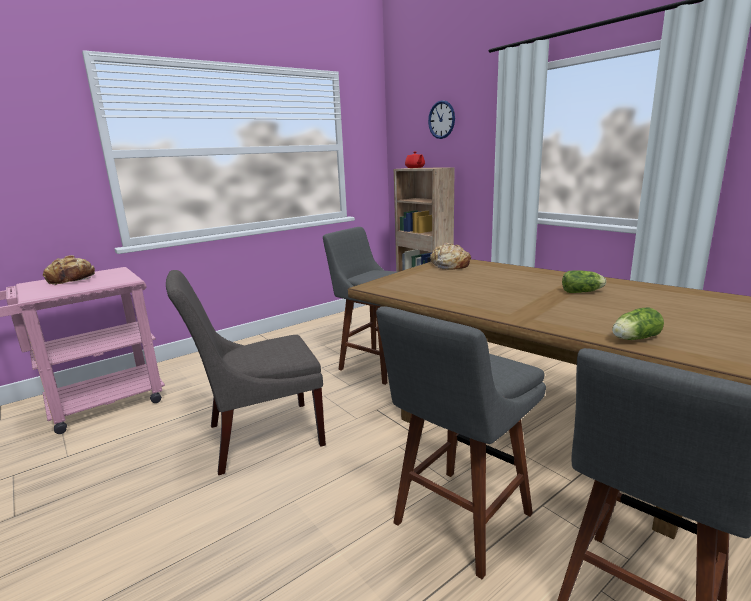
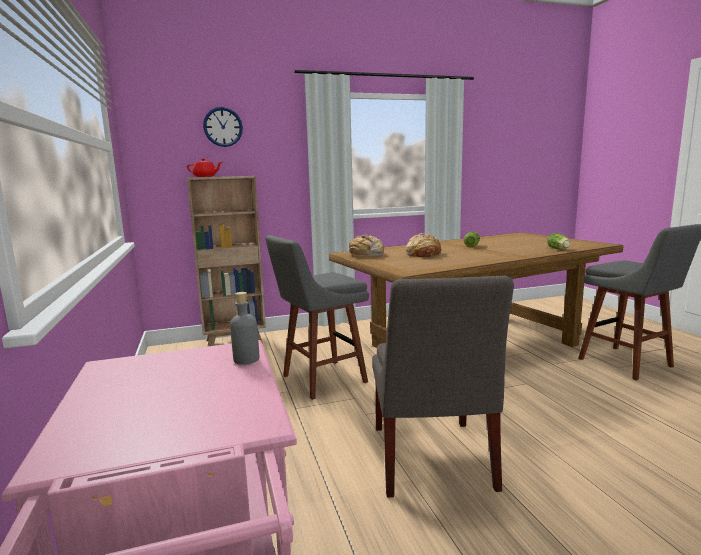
camera: 70 degrees left, 5 degrees down
(72, 280) = (133, 400): bread -> bread (423, 254)
(110, 283) = (246, 359): none -> grey bottle
(458, 522) = (570, 388): grey stool -> none

